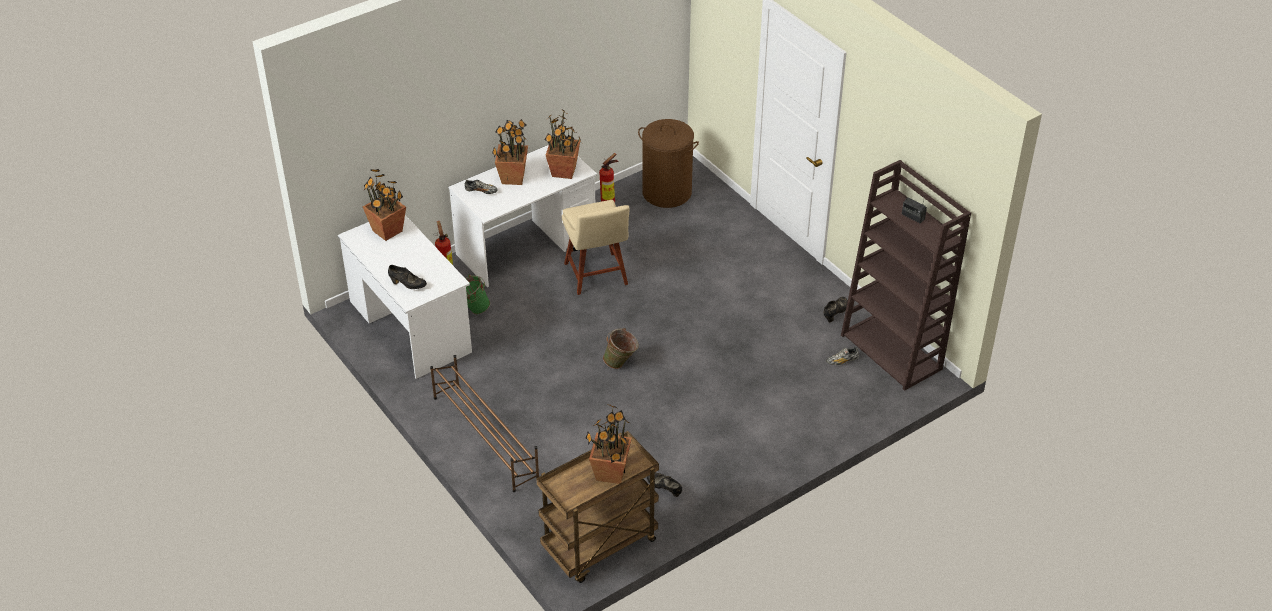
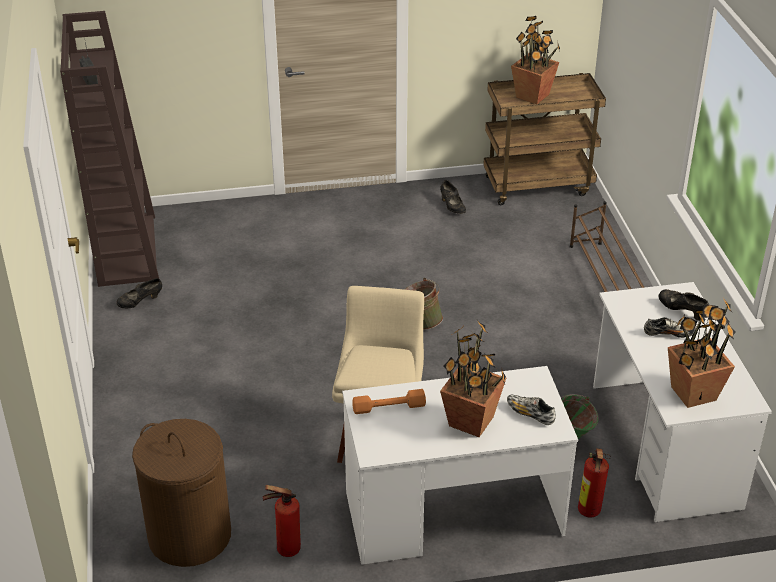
camera: 155 degrees left, 5 degrees down
(564, 172) = (389, 407): potted plant -> orange dumbbell
(842, 361) = (184, 256): shoe -> shoe (668, 334)

